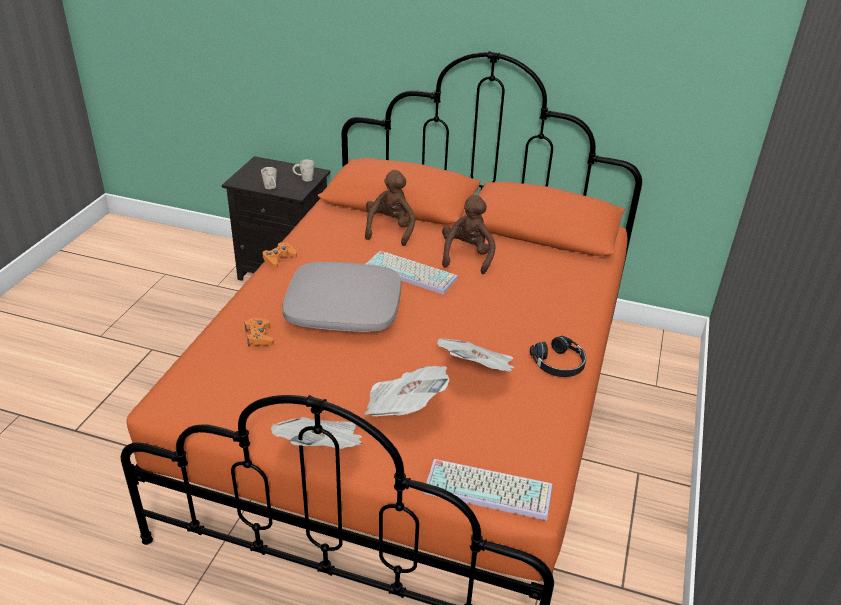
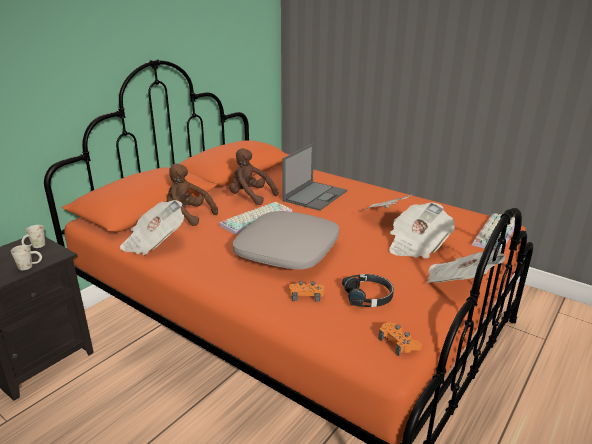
camera: 70 degrees left, 10 degrees down
(279, 259) = (186, 270): orange game controller -> orange game controller (398, 343)
(323, 228) = (154, 242): none -> newspaper
(507, 303) = (315, 195): none -> laptop
(559, 364) = (384, 194): black headphones -> black headphones (368, 296)

